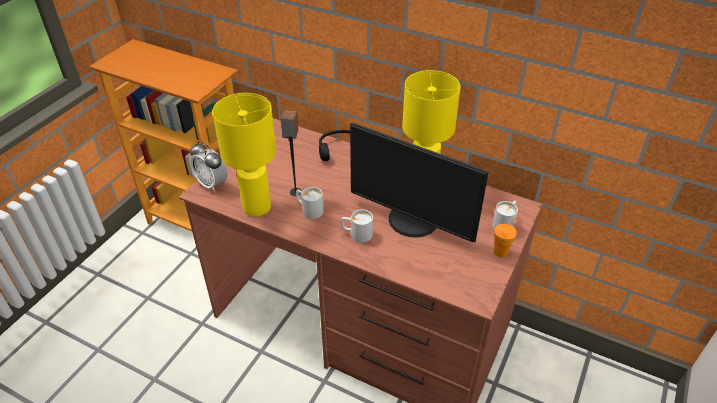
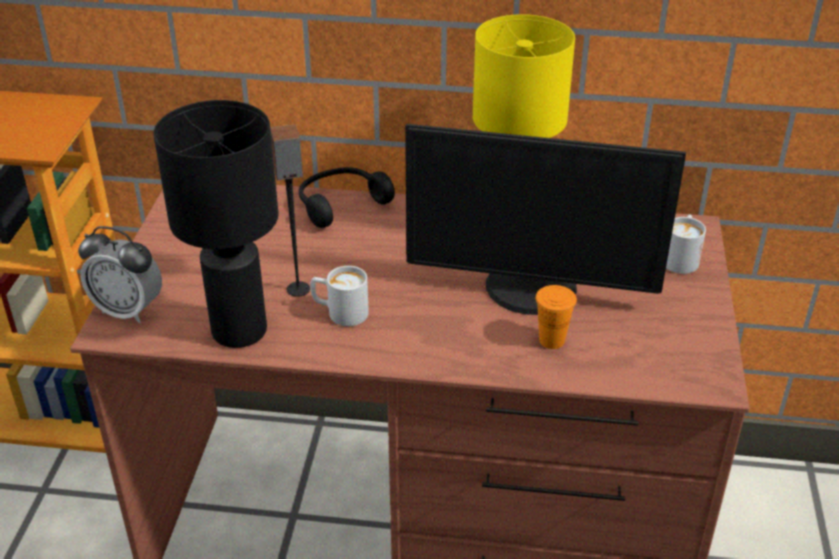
camera: 20 degrees left, 5 degrees down
(257, 208) = (241, 331): yellow table lamp -> black table lamp
(356, 234) = (448, 332): white mug -> none
(500, 252) = (701, 302): orange cup -> orange cup (551, 340)

